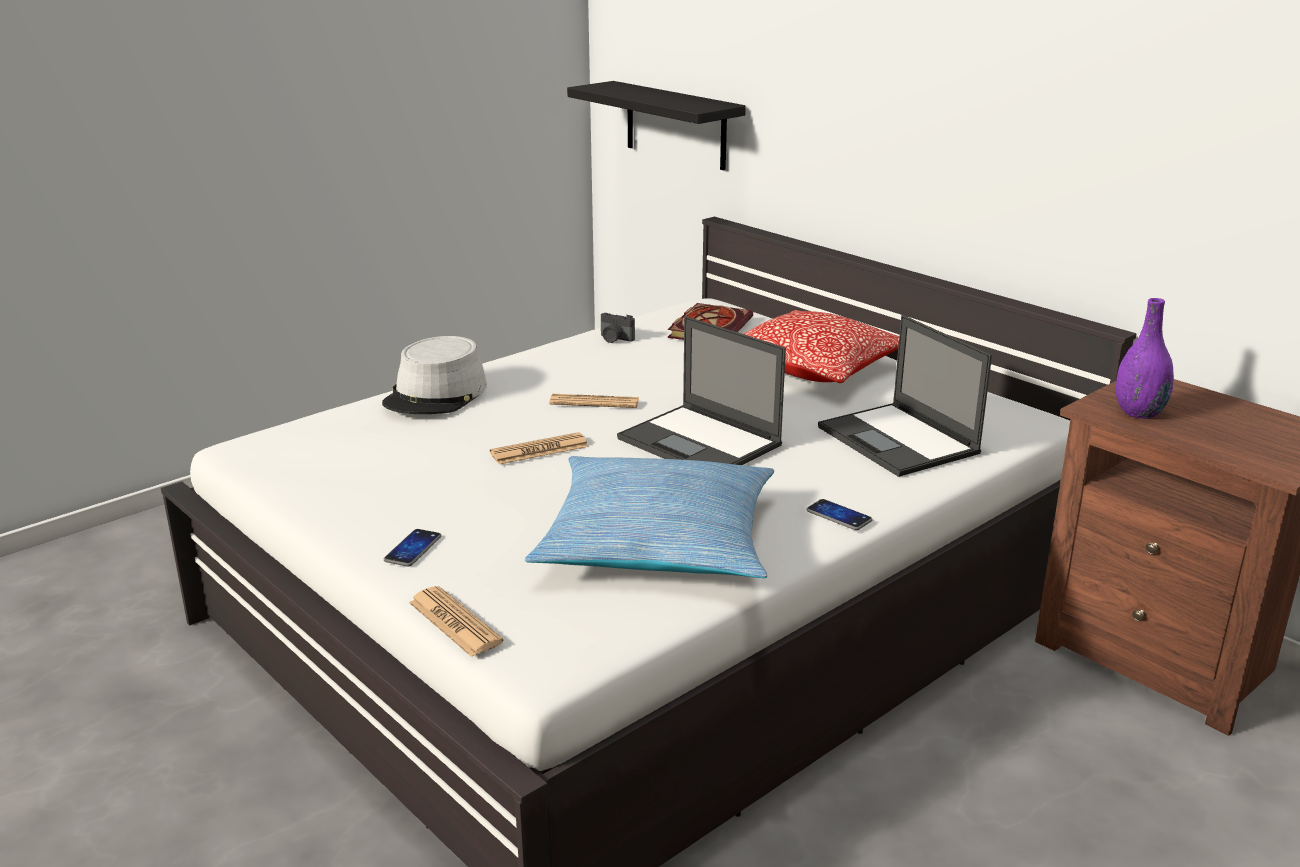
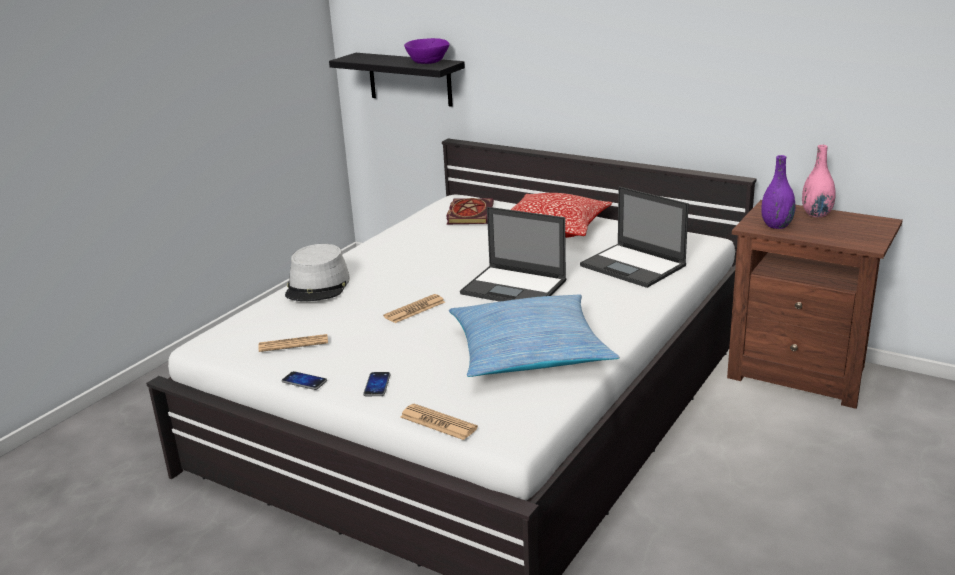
camera: 15 degrees left, 0 degrees up
(594, 402) = (428, 273): newspaper -> newspaper (293, 344)
(615, 339) = (412, 230): camera -> none
(692, 101) = (427, 62): none -> purple bowl
(839, 516) = (627, 317): phone -> phone (304, 381)
(1219, 405) = (816, 214): none -> pink vase

